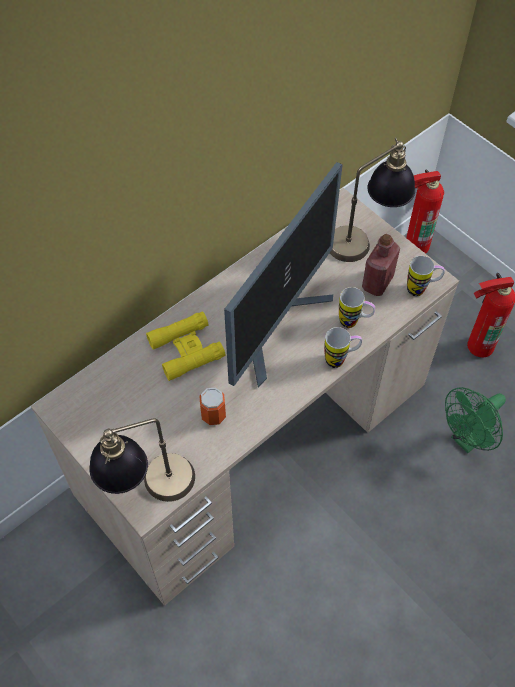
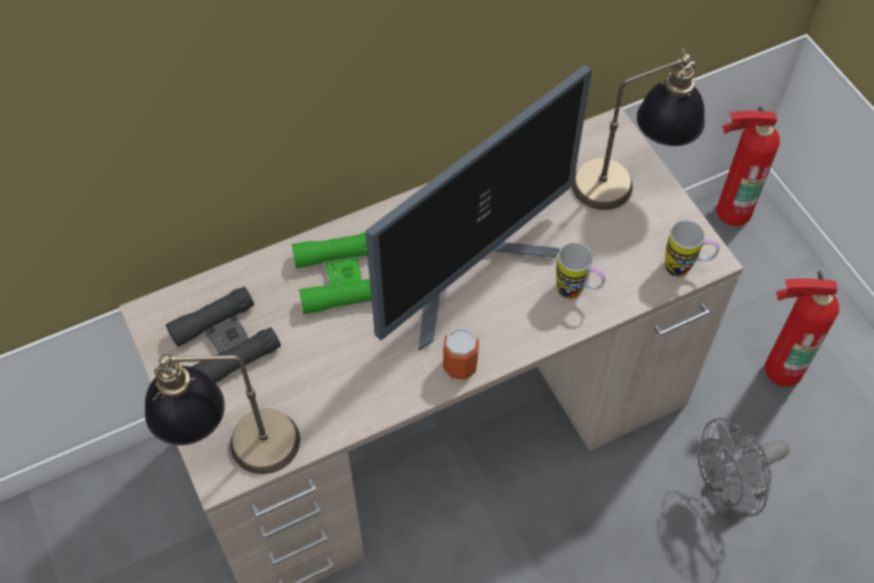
camera: 15 degrees right, 0 degrees up
(118, 414) = (225, 342): none -> black binoculars
(186, 349) = (340, 278): yellow binoculars -> green binoculars
(213, 415) = (348, 373): can -> can (460, 366)
(340, 359) = (542, 339): mug -> none
(377, 282) = (626, 245): red bottle -> none
(468, 439) = (727, 494): green fan -> grey fan

